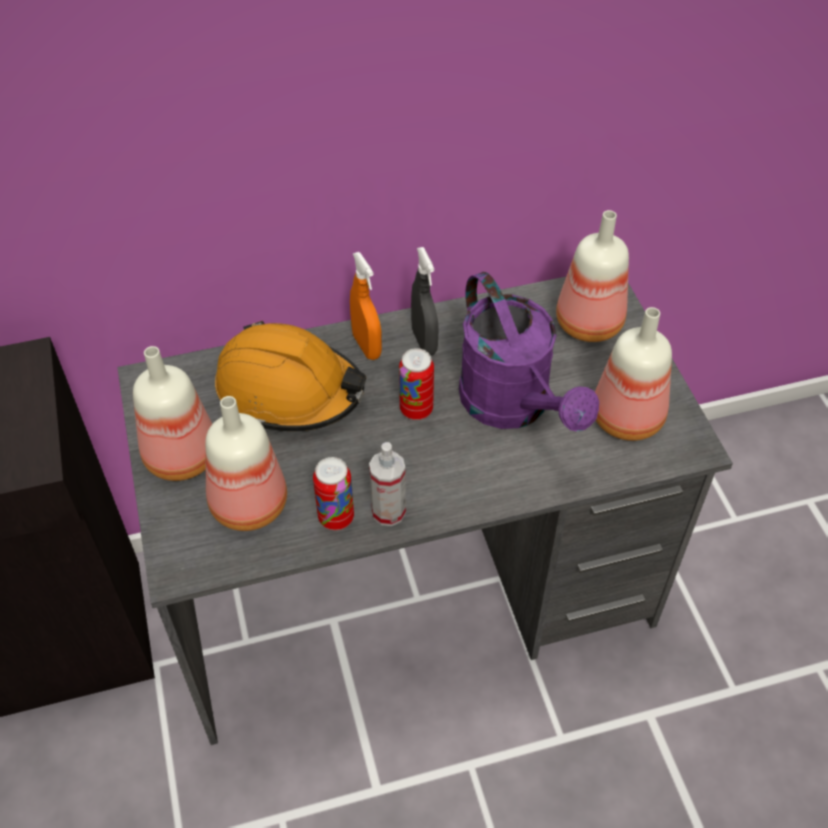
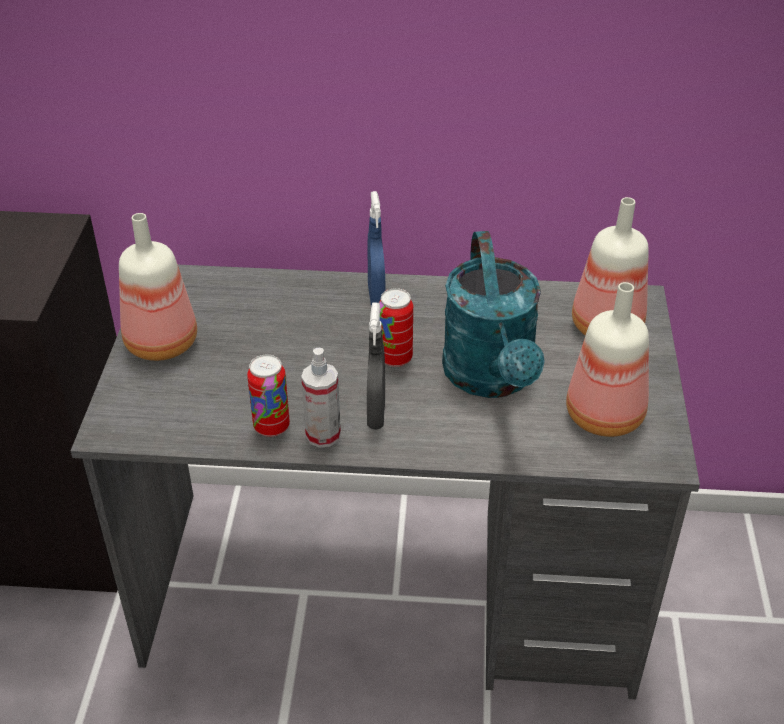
camera: 20 degrees right, 10 degrees down
(248, 506) = (197, 397): bottle -> none
(290, 390) = (286, 315): orange hard hat -> none
(366, 346) = (376, 297): orange spray bottle -> blue spray bottle
(424, 341) = (433, 305): grey spray bottle -> grey spray bottle (376, 414)
(514, 407) = (492, 379): purple watering can -> turquoise watering can

